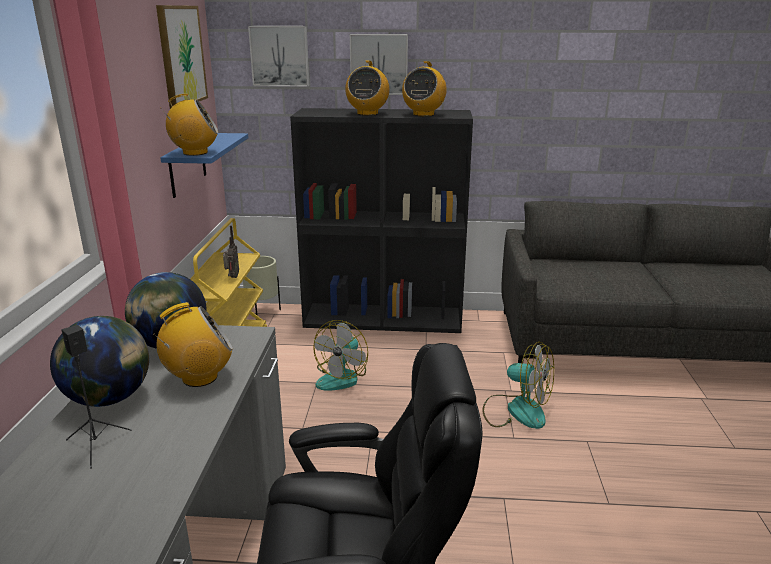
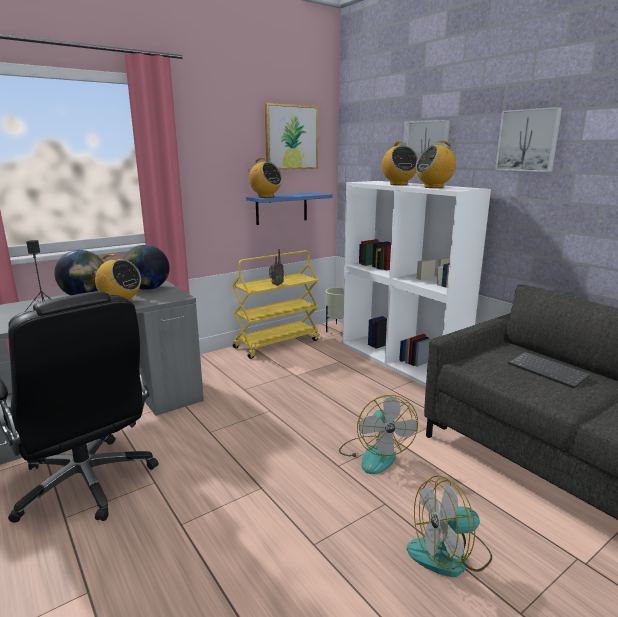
camera: 50 degrees right, 5 degrees down
(280, 56) = (371, 141): picture -> picture (528, 140)
(342, 377) = (311, 378): fan -> fan (449, 554)
(367, 113) = (398, 184): radio -> radio turned 75 degrees counterclockwise
(384, 318) = (401, 361): black bookcase -> white bookcase
(603, 271) = (549, 371): none -> keyboard

